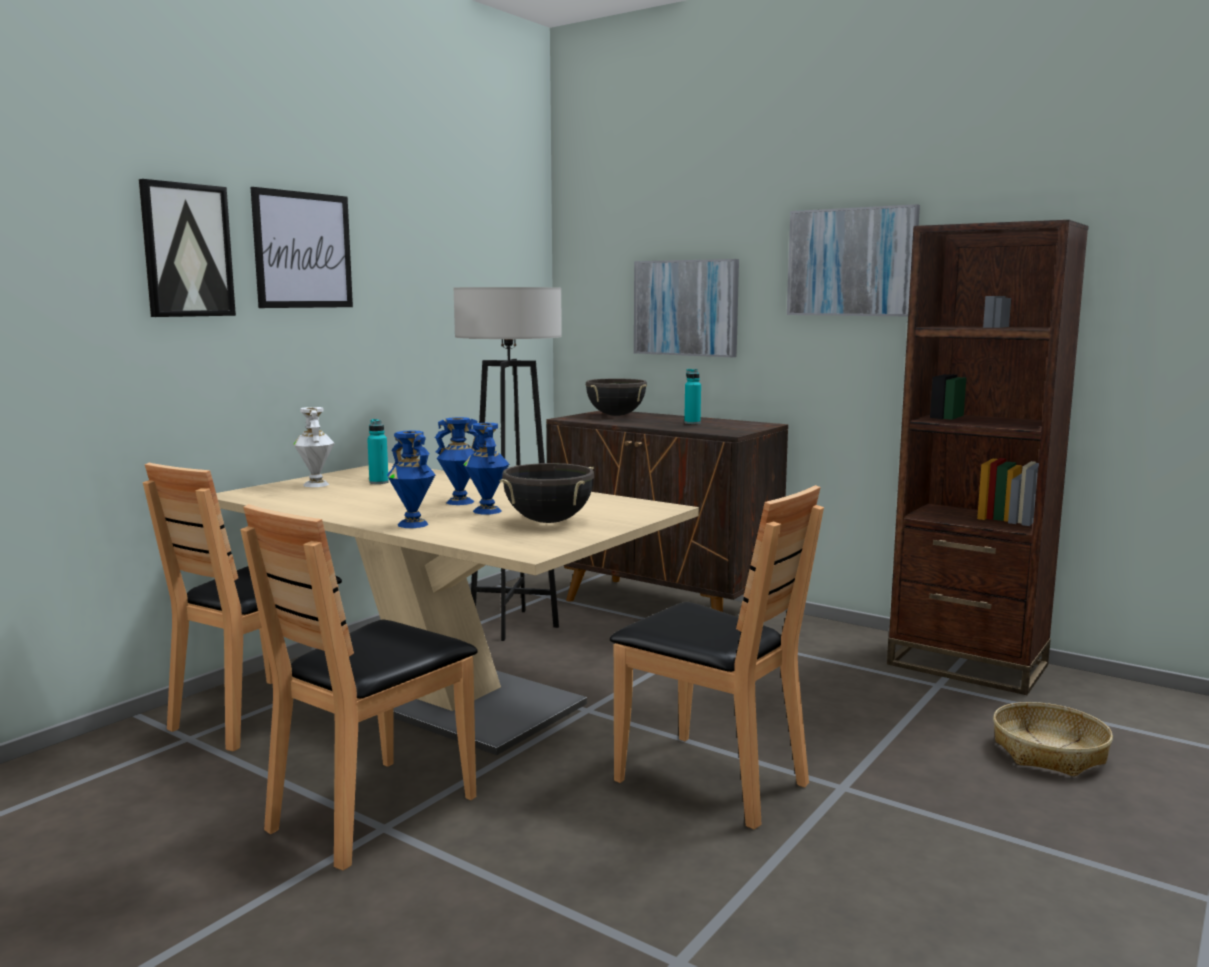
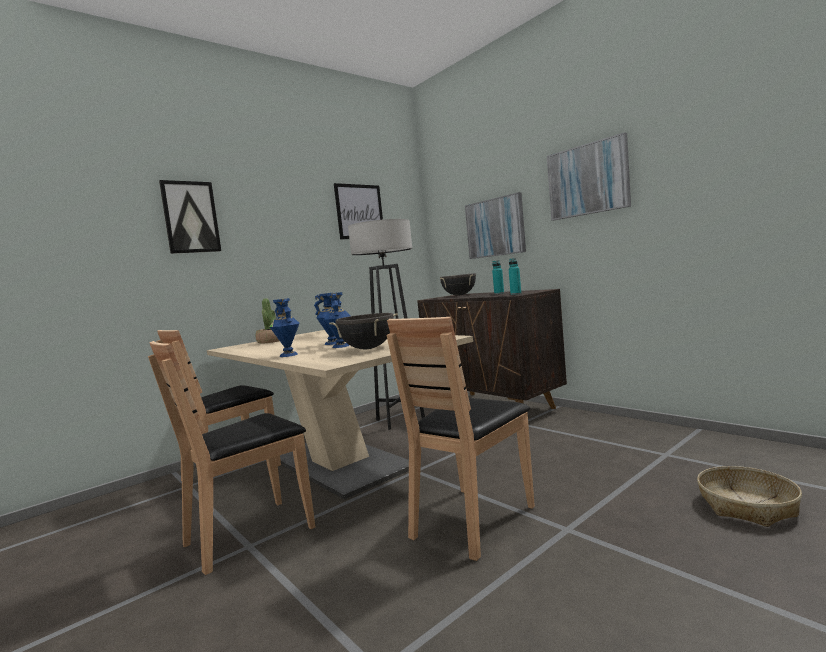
camera: 15 degrees right, 5 degrees down
(303, 250) = (263, 214): picture -> picture (359, 211)
(316, 484) = (271, 341): white vase -> potted plant
(379, 482) = (304, 338): turquoise bottle -> turquoise bottle (516, 294)
(710, 780) = (472, 520): brown chair -> brown chair turned 75 degrees clockwise
(967, 665) = (692, 440): brown bookcase -> none

